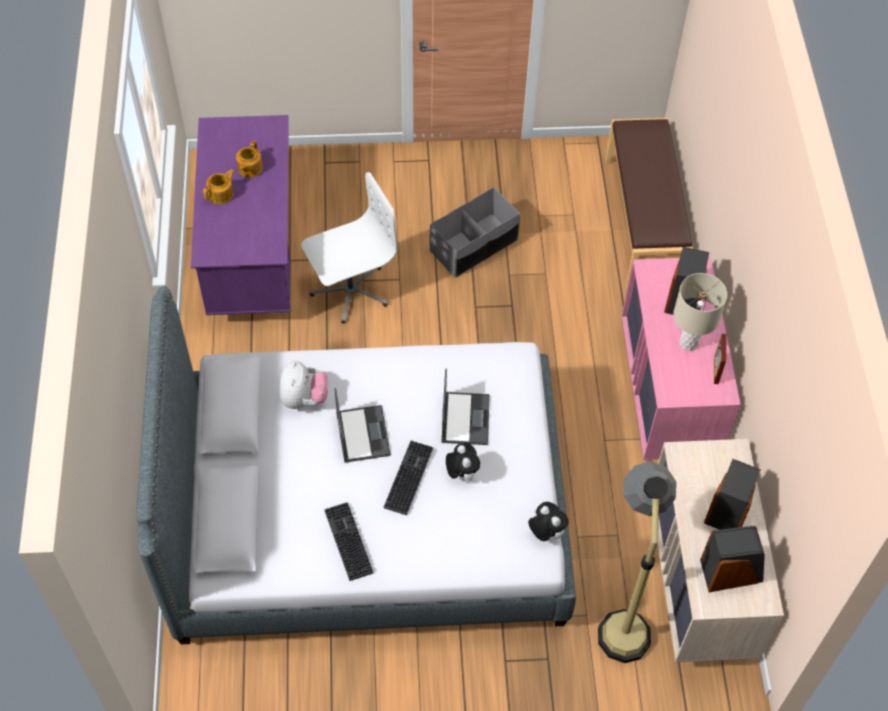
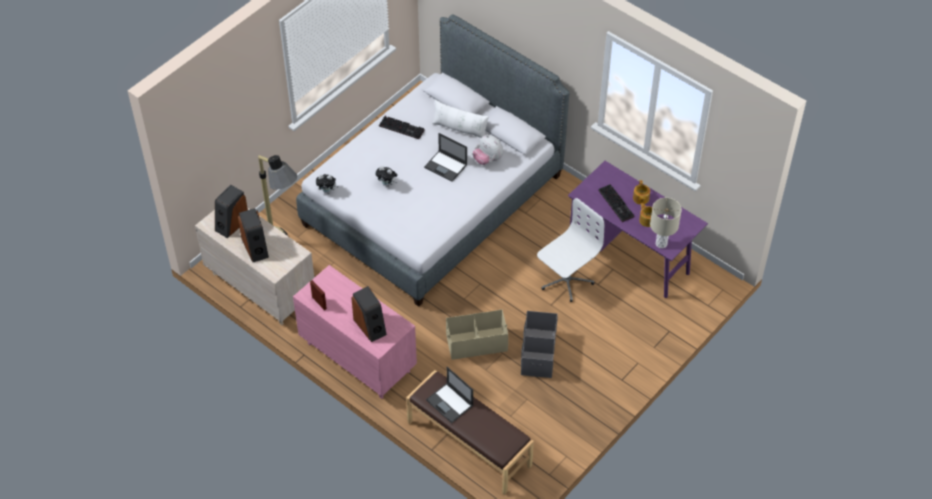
camera: 135 degrees right, 5 degrees down
(279, 472) = (460, 129): none -> white pillow
(350, 290) = (566, 280): white office chair -> white office chair turned 150 degrees counterclockwise
(407, 476) = (407, 166): keyboard -> keyboard (617, 204)
(465, 418) = (412, 205): laptop -> laptop (450, 403)
(523, 305) = (476, 343): none -> beige storage box
(688, 343) = (345, 305): beige table lamp -> beige table lamp (661, 243)

